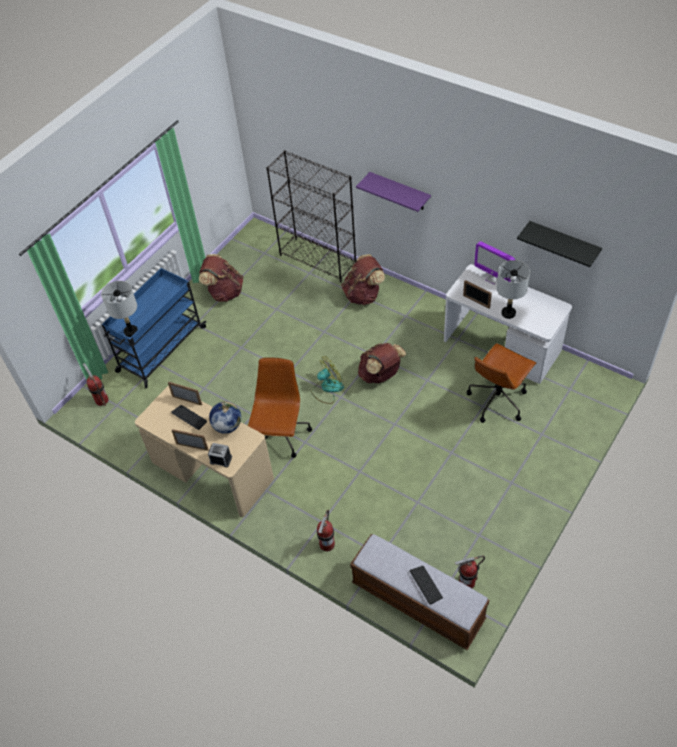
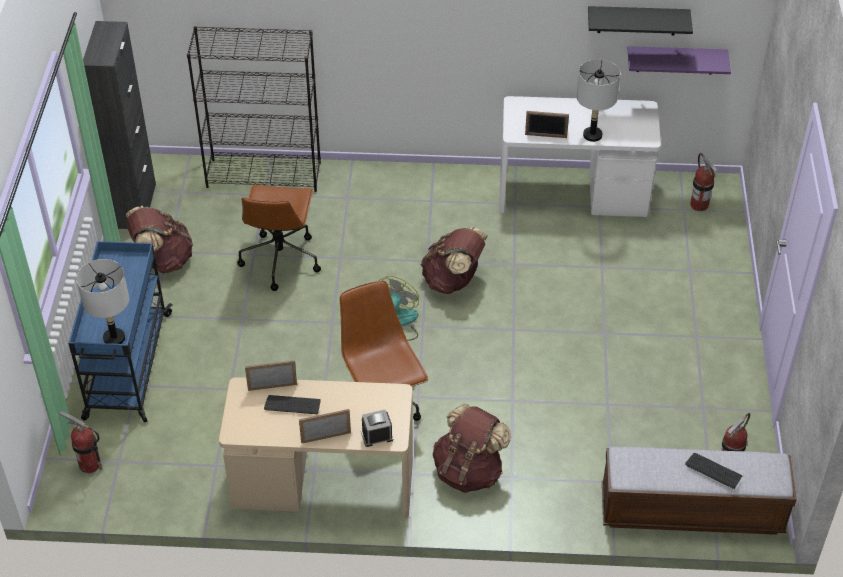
camera: 35 degrees left, 5 degrees down
(227, 426) = (352, 394): globe -> none
(233, 252) = (135, 206): none -> black cabinet
(327, 544) = (537, 500): fire extinguisher -> fire extinguisher (699, 205)
(363, 295) = (358, 195): brown backpack -> brown backpack (469, 471)
(400, 191) = (389, 29): purple shelf -> purple shelf (675, 60)
(493, 279) = (545, 104): monitor -> none
(497, 400) = (613, 253): brown office chair -> brown office chair (280, 259)

